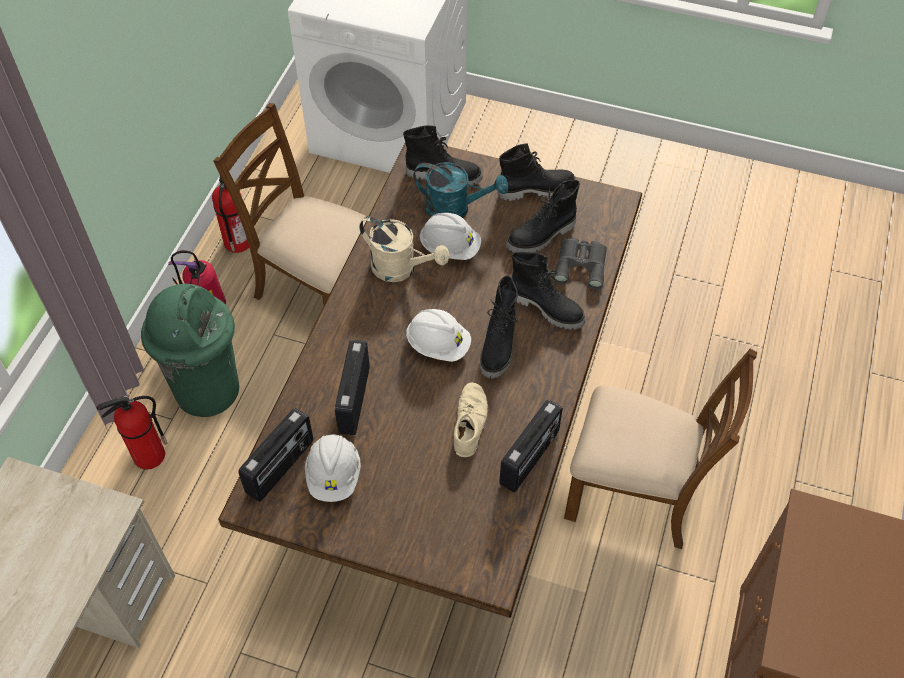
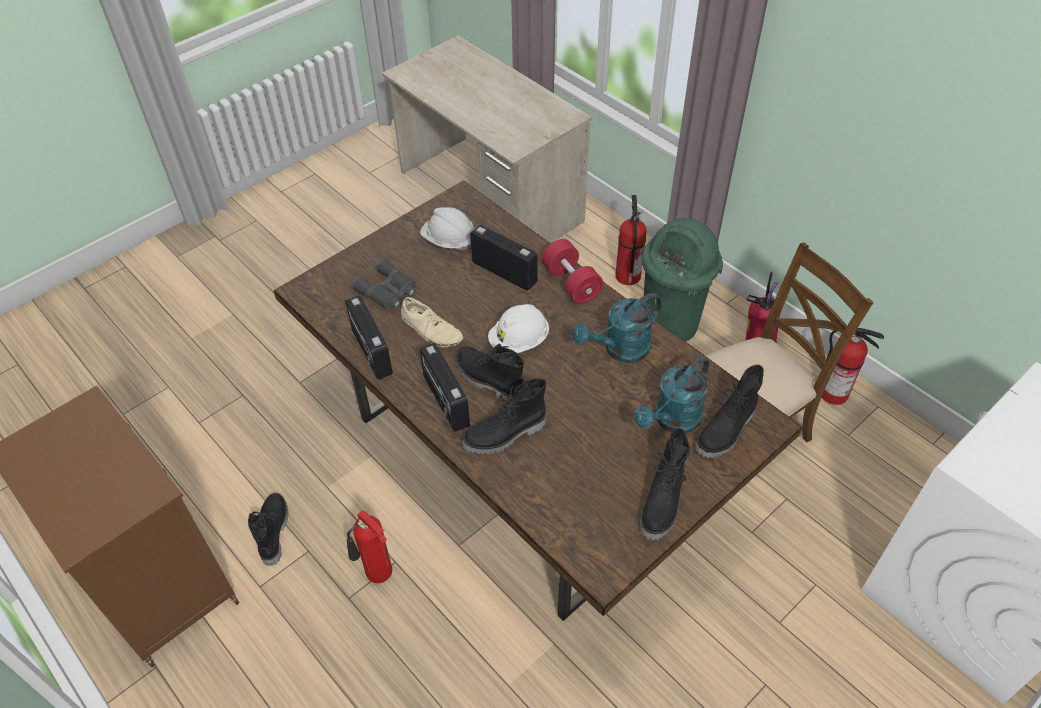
camera: 120 degrees right, 5 degrees down
(281, 467) = (477, 218): radio -> radio (445, 401)
(337, 338) = (571, 283): none -> red dumbbell
(401, 269) = (620, 350): beige watering can -> turquoise watering can
(450, 248) = (624, 395): white hard hat -> none
(541, 237) = (594, 475): black boot -> black boot (273, 531)
(581, 265) = (537, 490): grey binoculars -> grey binoculars (388, 291)
(635, 492) = (378, 574): brown chair -> fire extinguisher

